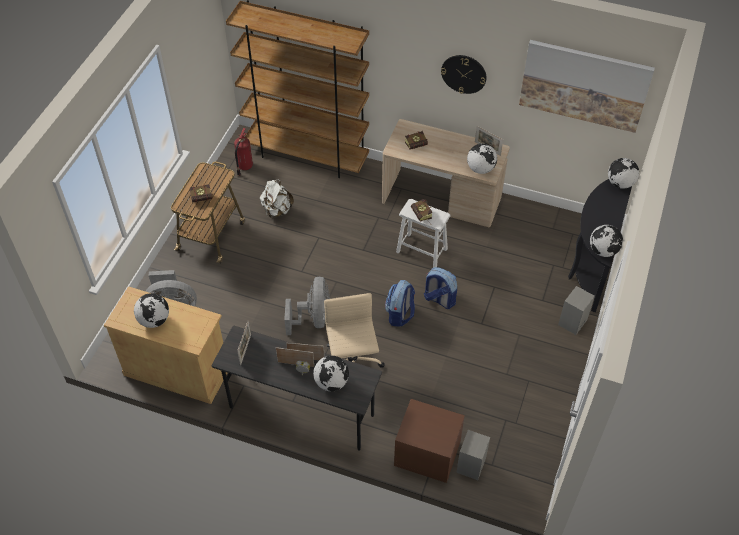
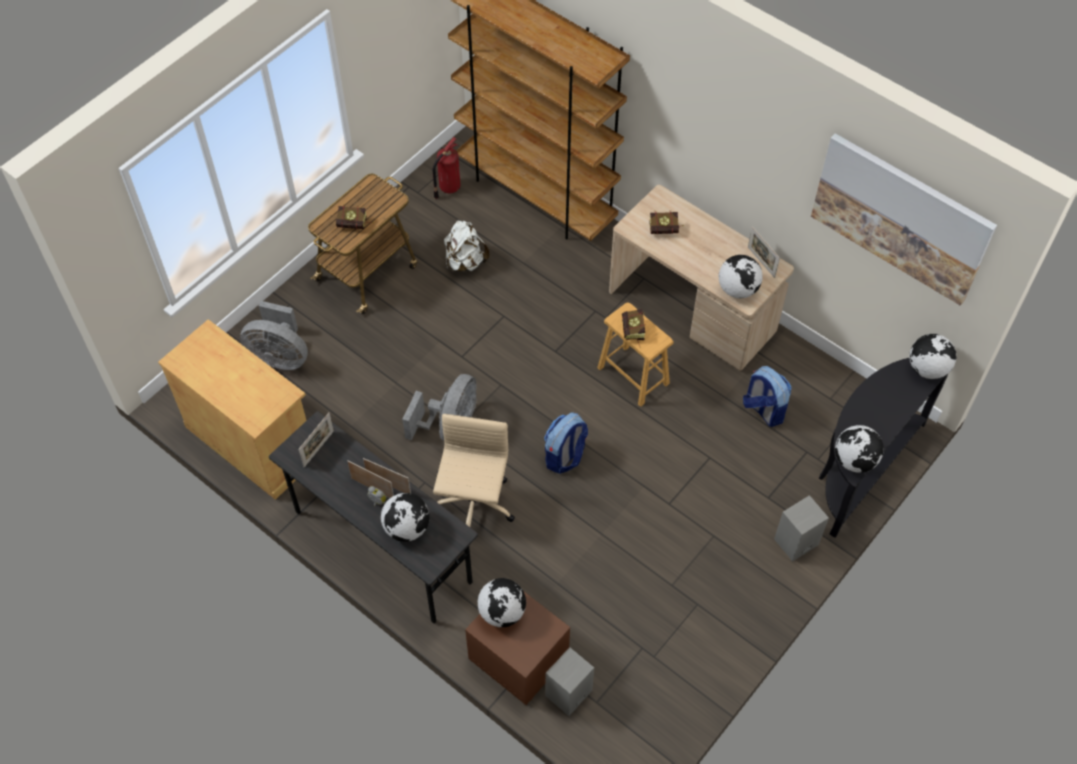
camera: 20 degrees right, 5 degrees up
(154, 320) = (221, 374): globe -> globe (502, 612)
(421, 250) = (633, 375): white stool -> brown stool
(439, 299) = (626, 452): backpack -> backpack (763, 410)
(463, 74) = (745, 151): wall clock -> none

